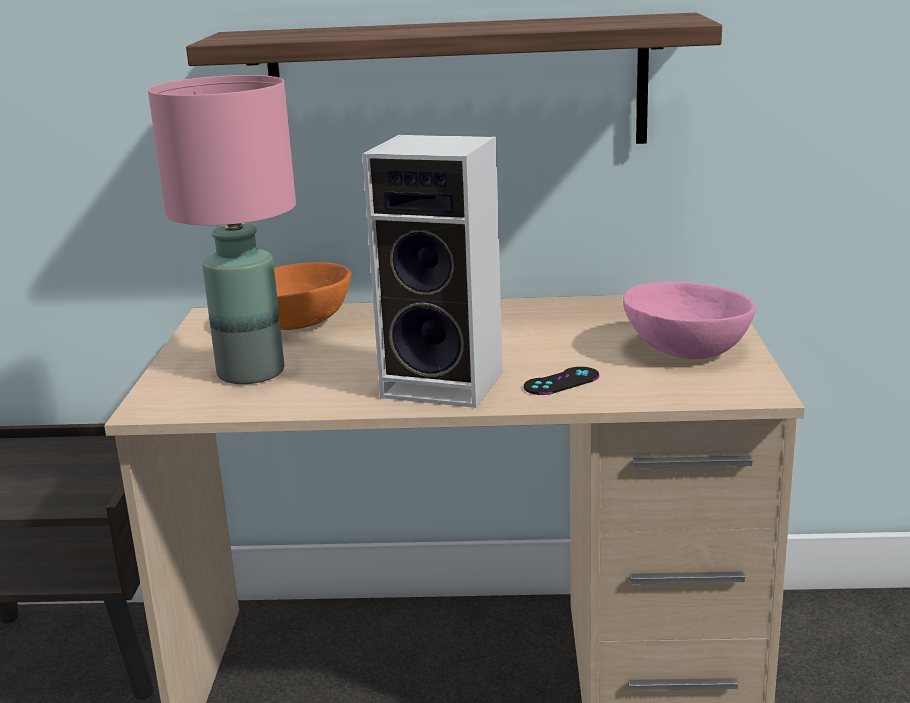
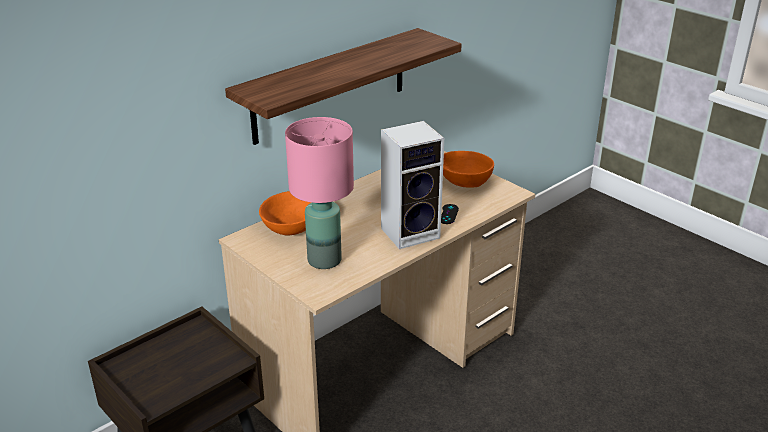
camera: 45 degrees left, 10 degrees up
(686, 350) = (465, 182): pink bowl -> orange bowl

